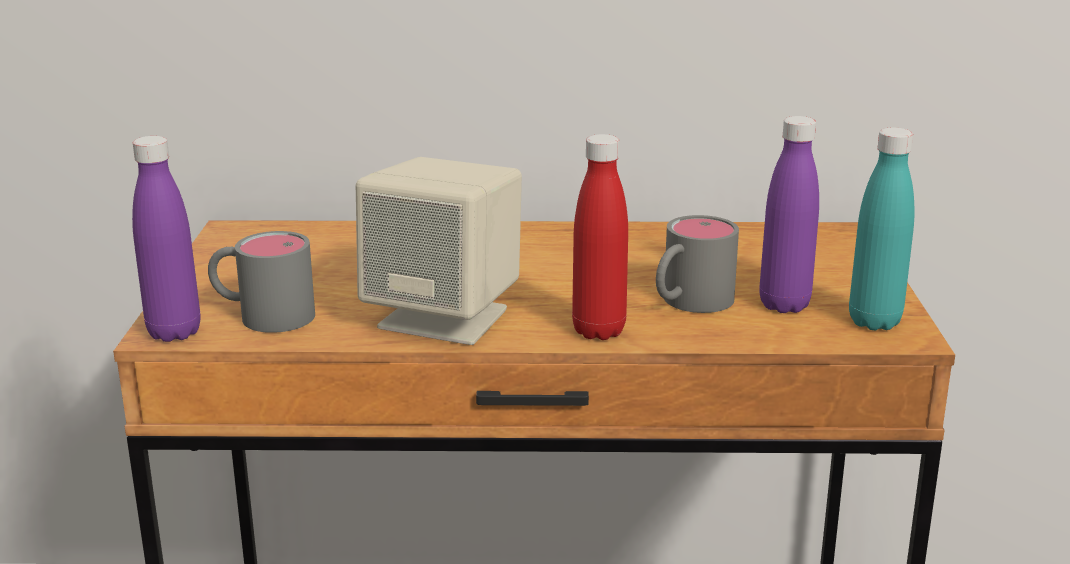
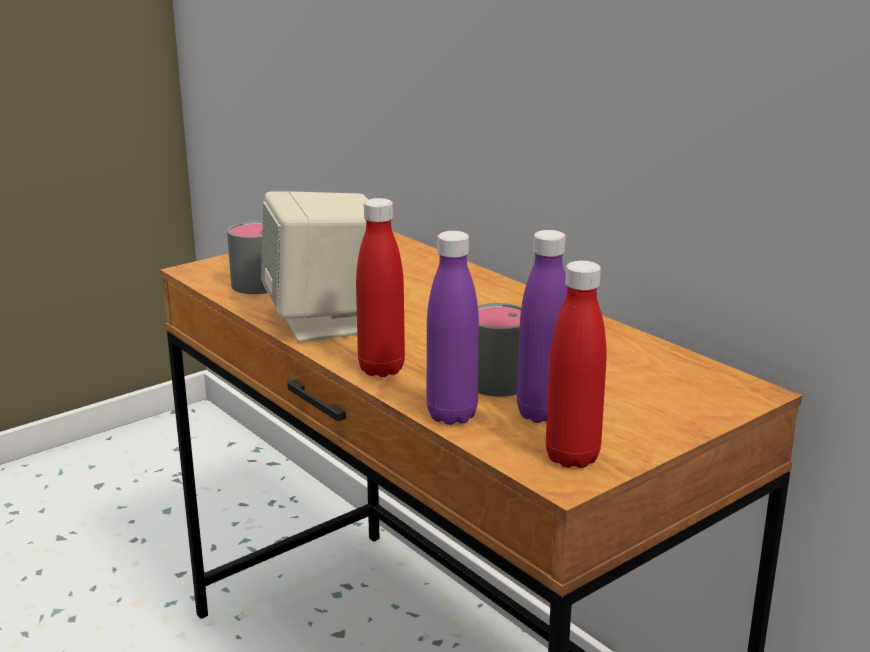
camera: 50 degrees right, 0 degrees up
(174, 332) = (200, 271): purple bottle -> purple bottle (452, 415)
(874, 322) = (572, 457): turquoise bottle -> red bottle

